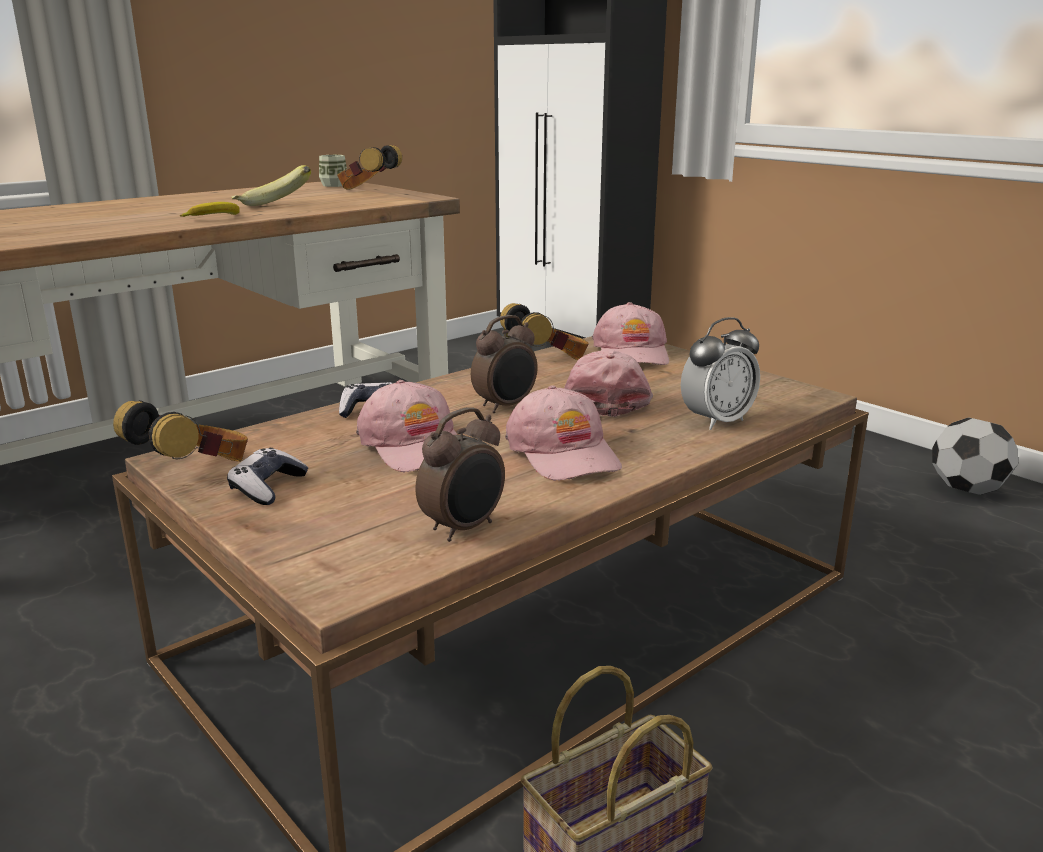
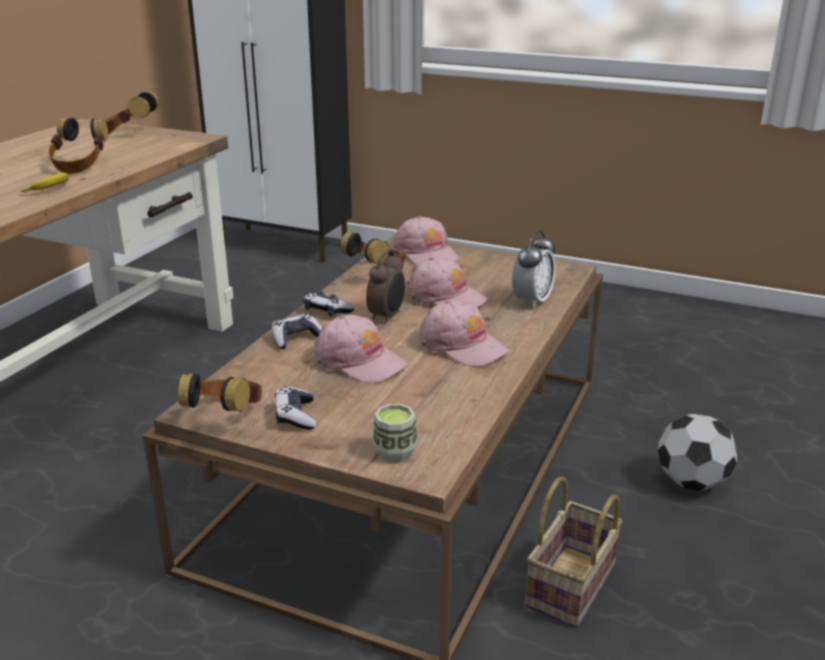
camera: 25 degrees left, 5 degrees up
(273, 207) = (80, 167): banana -> headphones
(334, 185) = (87, 129): cup -> cup (395, 452)
(442, 390) = (327, 311): none -> game controller
(464, 528) = (458, 413): alarm clock -> none
(604, 399) = (446, 297): pink cap -> pink cap turned 150 degrees clockwise
(967, 490) = (625, 305): football -> football (691, 482)

